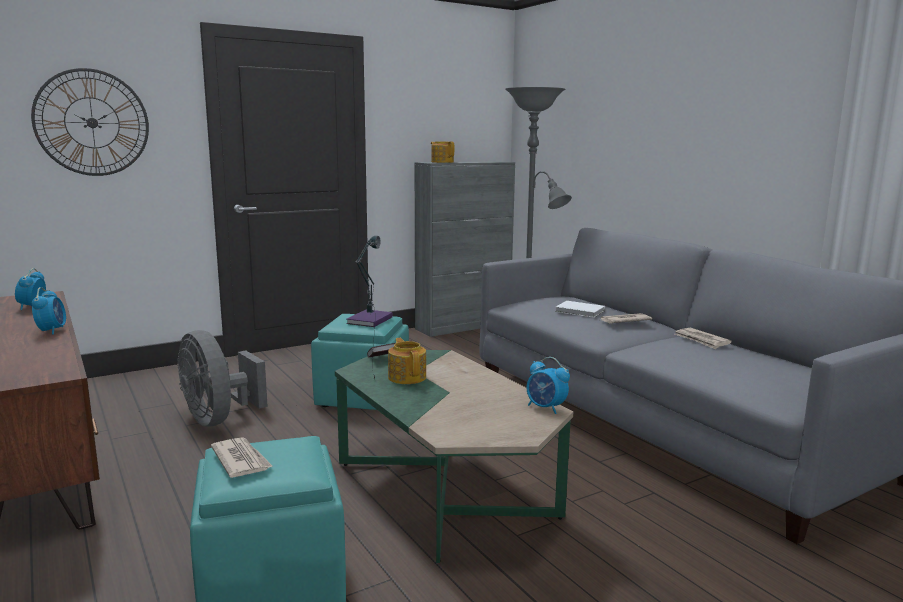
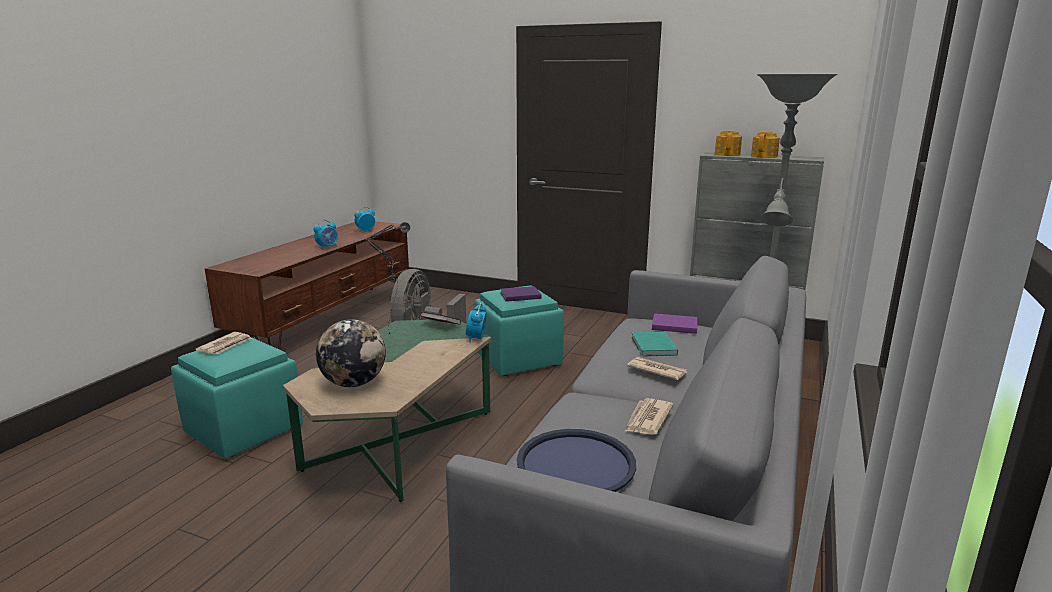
camera: 55 degrees right, 5 degrees up
(92, 123) = (443, 109): wall clock -> none
(407, 377) = (406, 341): teapot -> teapot (764, 156)
(483, 415) = (354, 383): none -> globe
(546, 408) = (392, 399): alarm clock -> alarm clock (476, 338)
(547, 299) = (673, 325): none -> purple book
(580, 311) = (653, 346): white book -> turquoise book
(756, 369) = (576, 464): none -> blue tray

